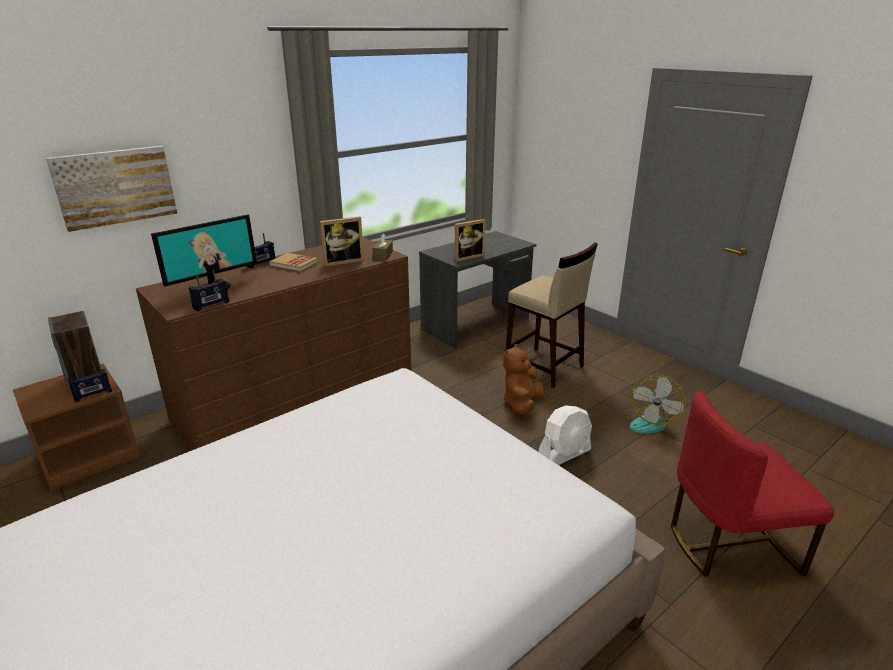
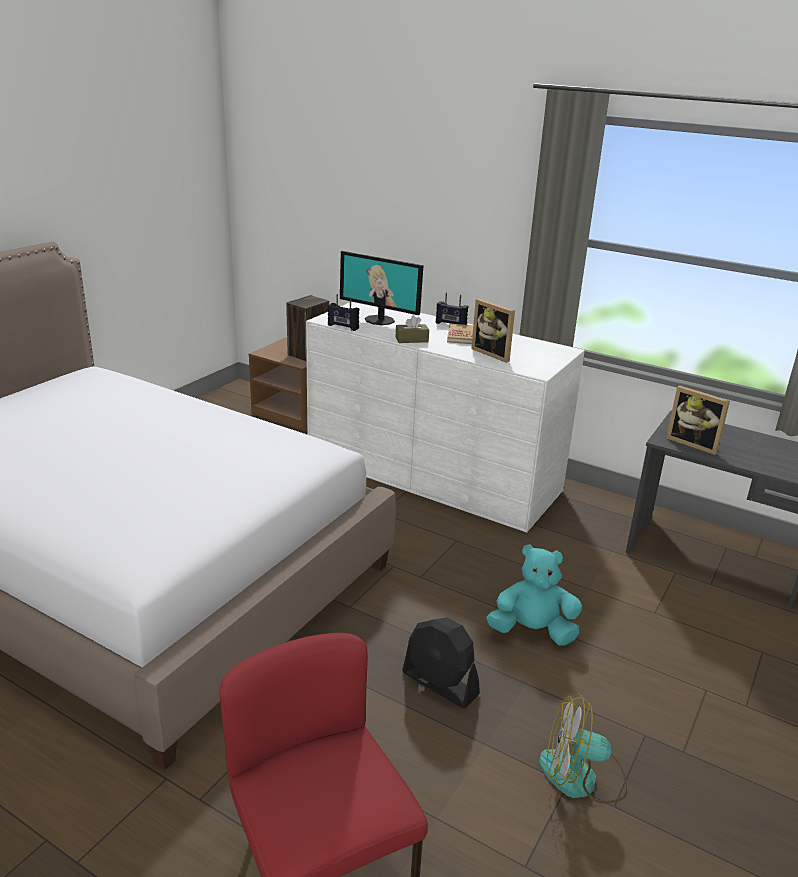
camera: 70 degrees right, 0 degrees up
(93, 395) = (291, 361): radio -> none
(115, 187) = (381, 210): picture -> none
(298, 397) = (432, 473): brown dresser -> white dresser
(383, 255) = (534, 368): brown tissue box -> brown tissue box (411, 340)
(522, 404) = (532, 631): brown plush toy -> turquoise plush toy
(544, 367) = (649, 642): beige stool -> none
(564, 454) = (440, 684): white fan -> black fan

